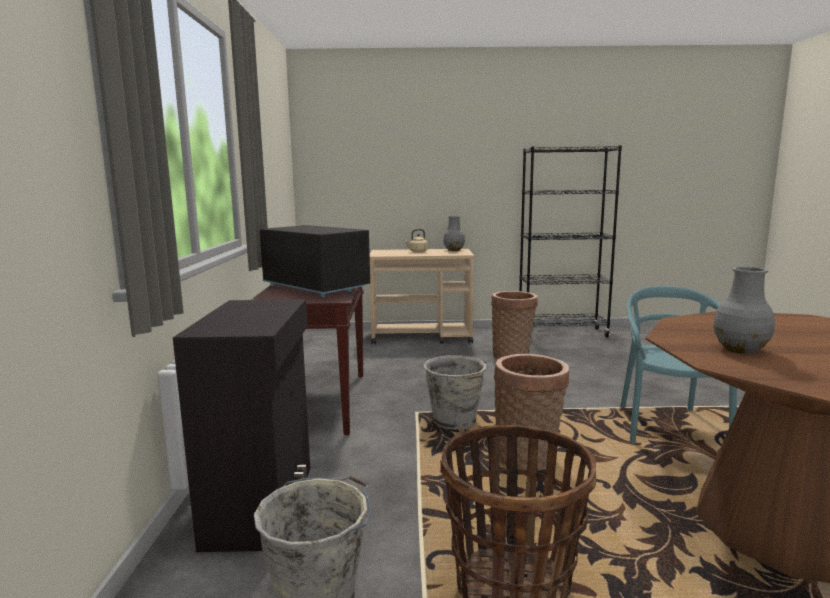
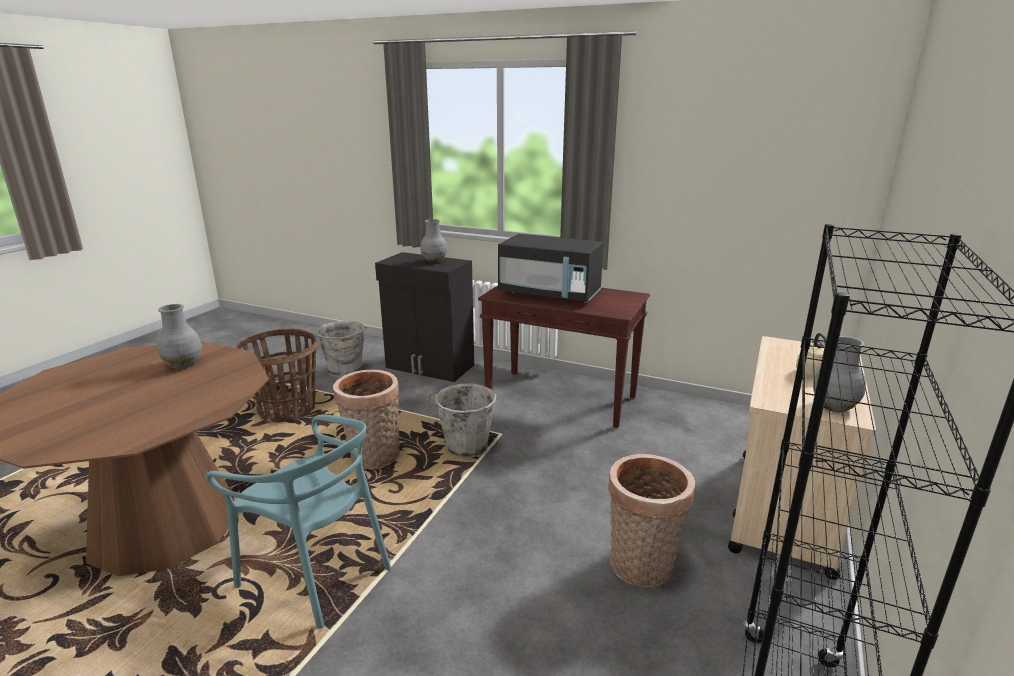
camera: 115 degrees right, 10 degrees up
(246, 311) = (434, 261): none -> grey vase
(315, 287) = (550, 294): black microwave -> black microwave turned 45 degrees clockwise

